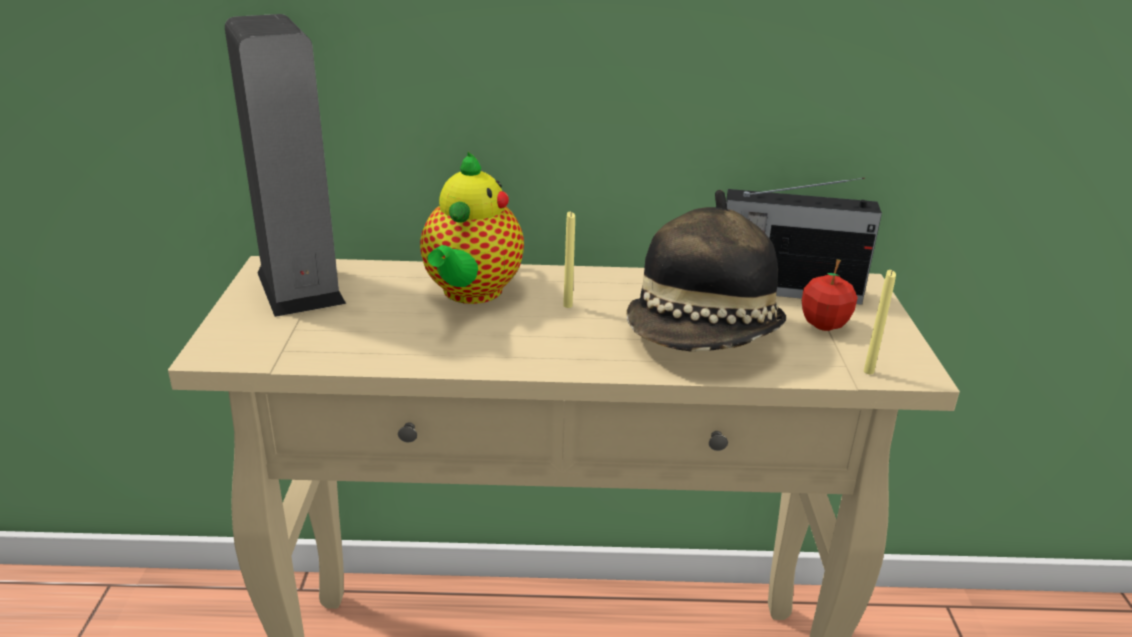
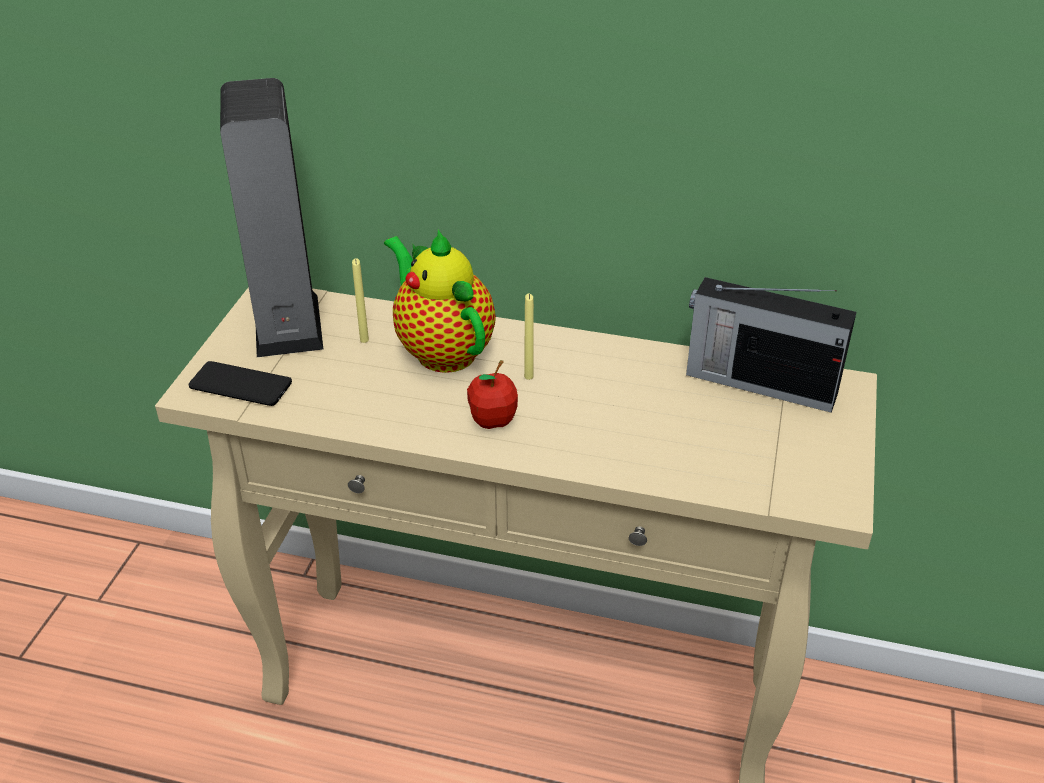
camera: 15 degrees right, 10 degrees up
(264, 341) = (240, 385): none -> phone
(470, 293) = (442, 350): teapot -> teapot turned 120 degrees clockwise
(704, 337) = (645, 432): hat -> none
(824, 325) = (775, 433): apple -> apple (492, 420)
(868, 371) = (790, 496): yellow candle -> yellow candle (364, 340)

